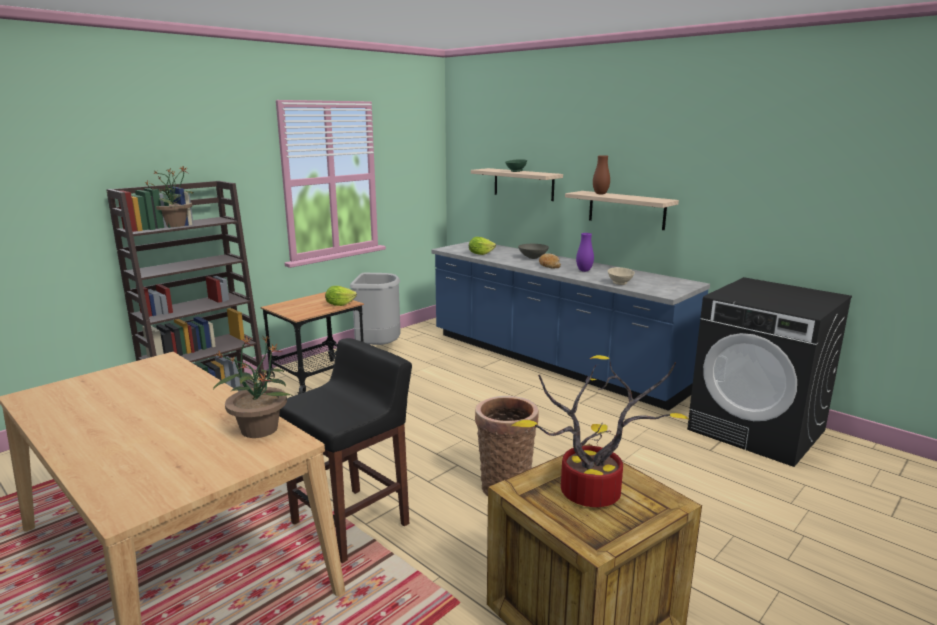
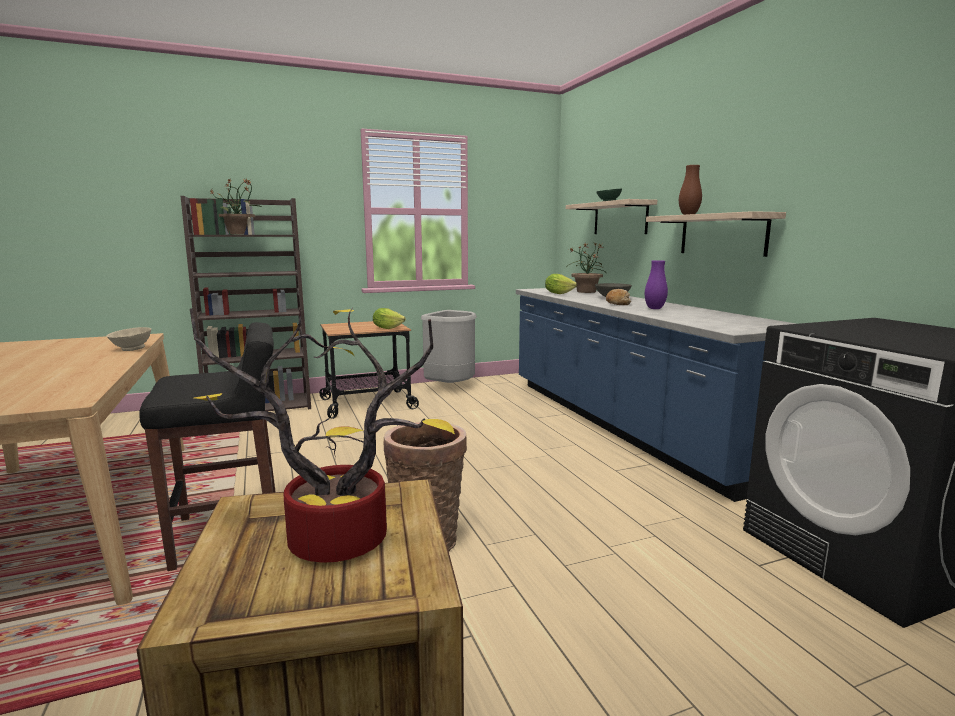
camera: 25 degrees right, 5 degrees down
(259, 429) = (76, 386): potted plant -> potted plant (586, 291)
(619, 283) = (681, 319): beige bowl -> beige bowl (131, 349)

